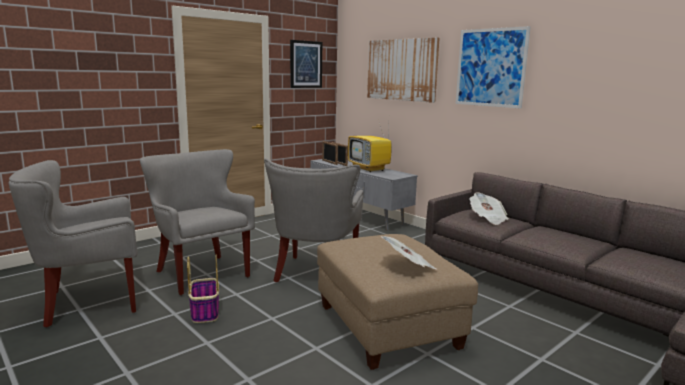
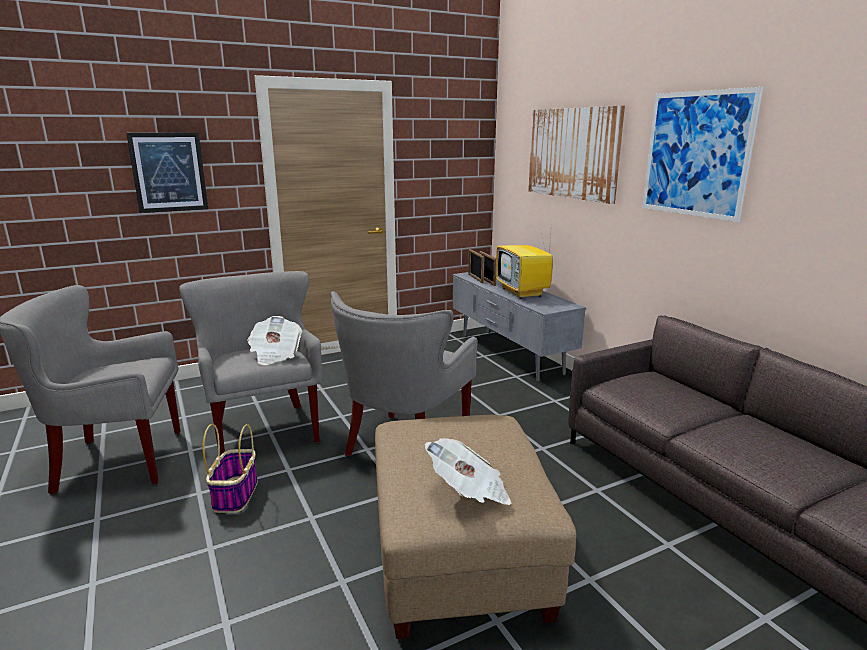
camera: 15 degrees right, 5 degrees up
(306, 64) = (448, 145): picture -> picture (169, 172)
(487, 219) = (661, 395): newspaper -> newspaper (275, 354)

